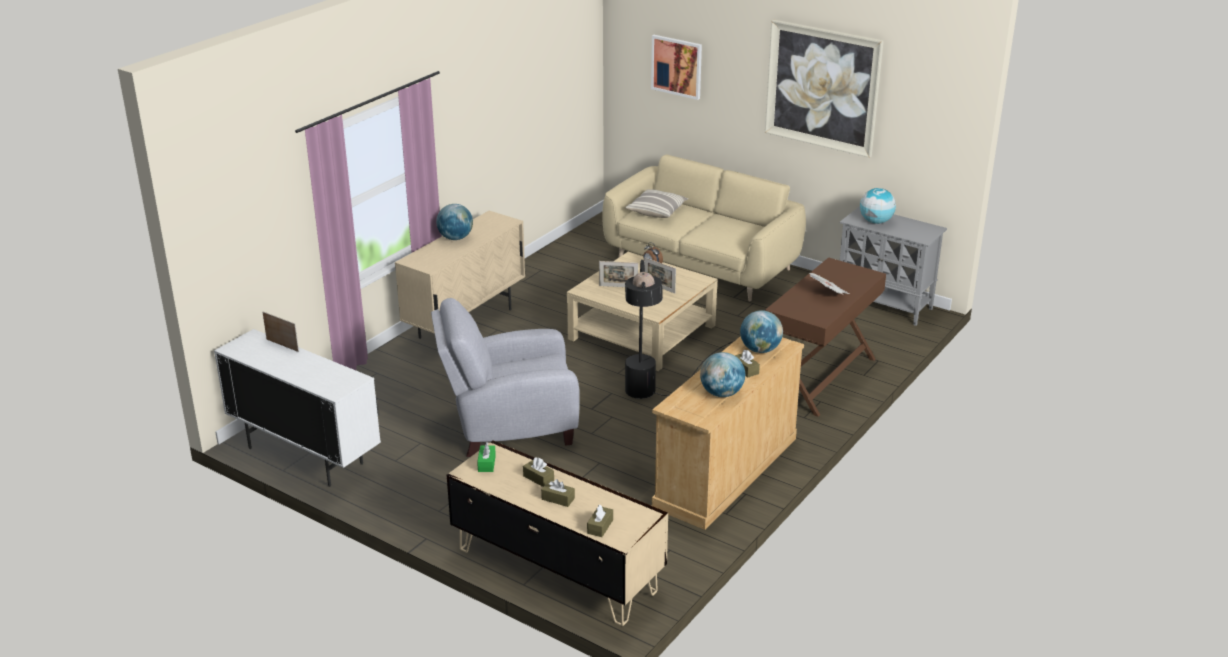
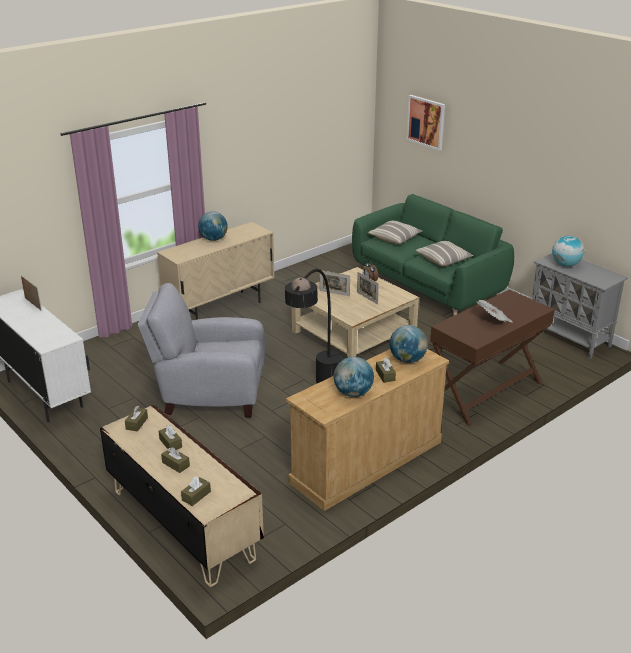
camera: 15 degrees right, 0 degrees up
(486, 463) = (136, 423): green tissue box -> brown tissue box
(702, 265) = (428, 286): beige sofa -> green sofa
(726, 231) = (444, 260): none -> pillow
(822, 87) = (535, 145): picture -> none

